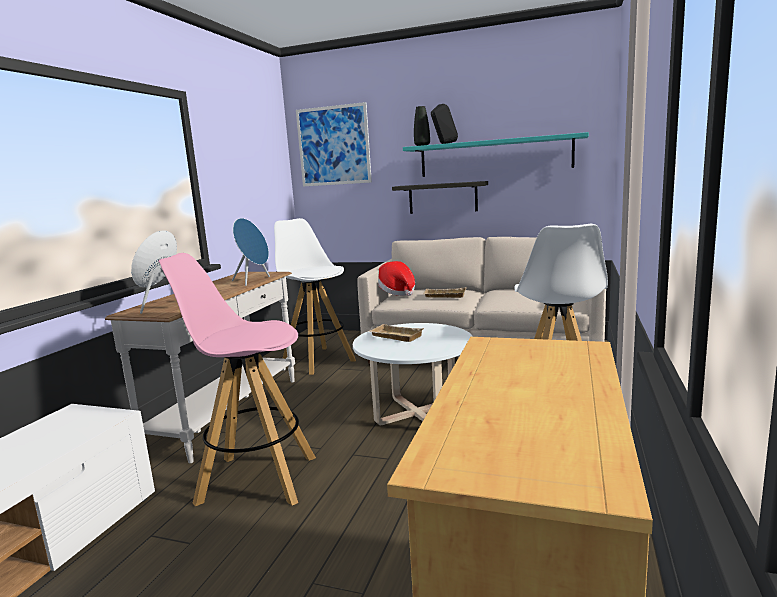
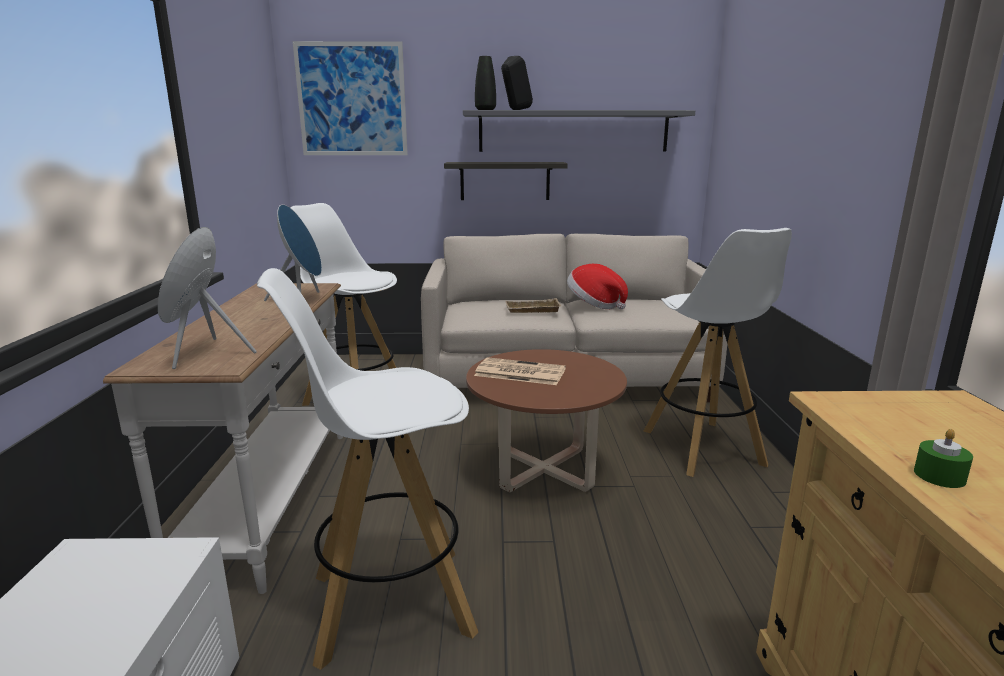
camera: 20 degrees left, 5 degrees up
(256, 479) = (389, 604): pink stool -> white stool
(394, 337) = (518, 372): beige tray -> newspaper
(396, 292) = (462, 306): hat -> hat (594, 305)
(416, 413) = (543, 469): white coffee table -> brown coffee table
(477, 383) = (939, 476): none -> green candle
(494, 156) = (573, 131): turquoise shelf -> grey shelf

